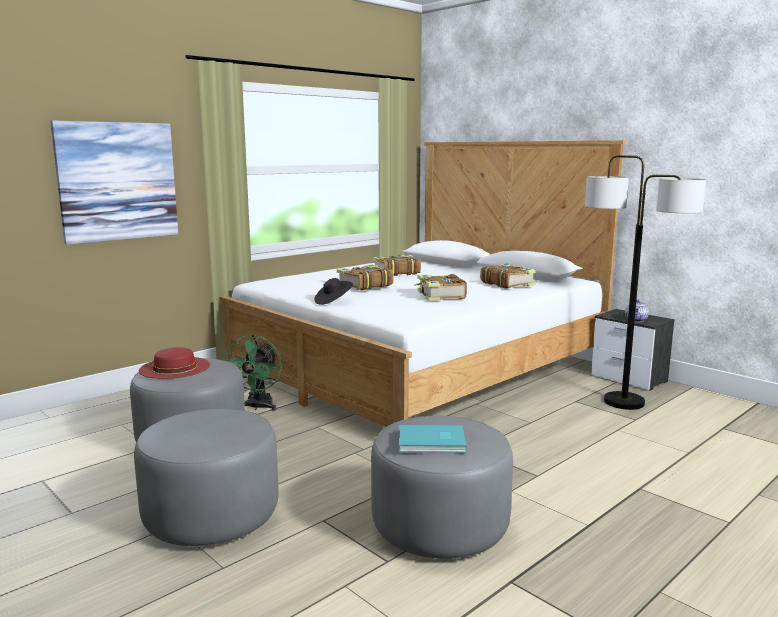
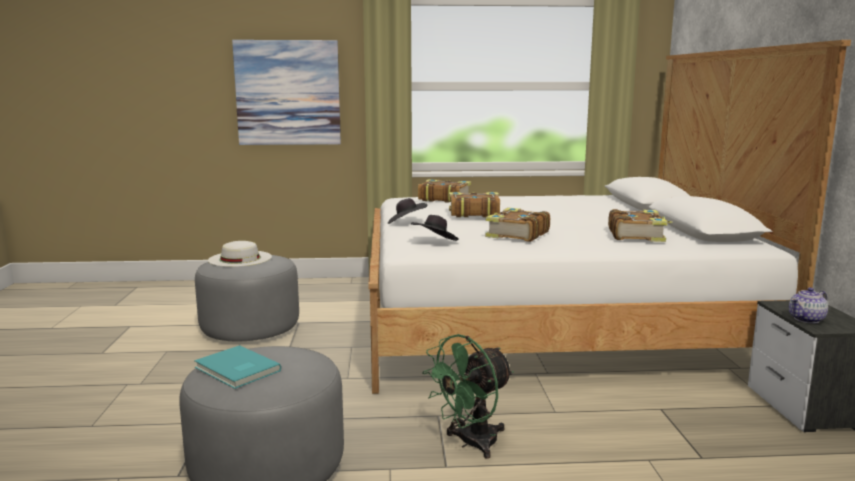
camera: 40 degrees right, 0 degrees up
(174, 367) = (240, 258): red hat -> white hat
(212, 516) = (156, 387): grey ottoman -> none
(258, 407) = (341, 317): green fan -> green fan (470, 443)
(396, 272) = (548, 206): book -> book (443, 199)
(406, 311) = (435, 242): none -> black hat
(624, 402) = (730, 432): floor lamp -> none

